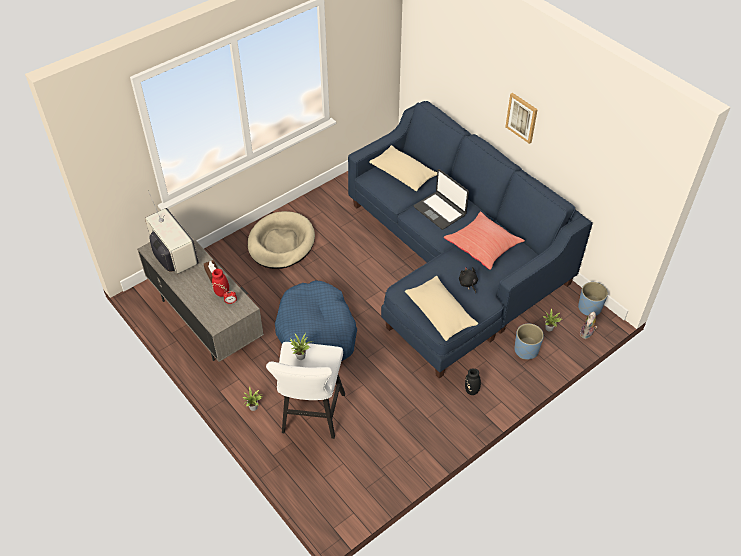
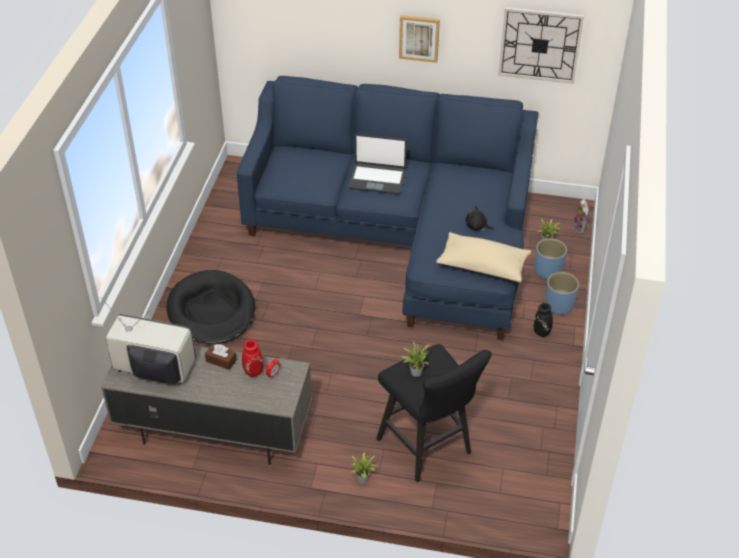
camera: 40 degrees left, 5 degrees down
(281, 243) = (211, 311): beige dog bed -> black dog bed
(311, 417) = (428, 449): white stool -> black stool
(317, 332) = (346, 371): blue dog bed -> none
(403, 174) = (303, 165): beige pillow -> none
(483, 247) = (454, 189): red pillow -> none
(590, 308) = (559, 206): blue planter -> blue planter (559, 305)
(603, 167) = (540, 45): none -> wall clock

